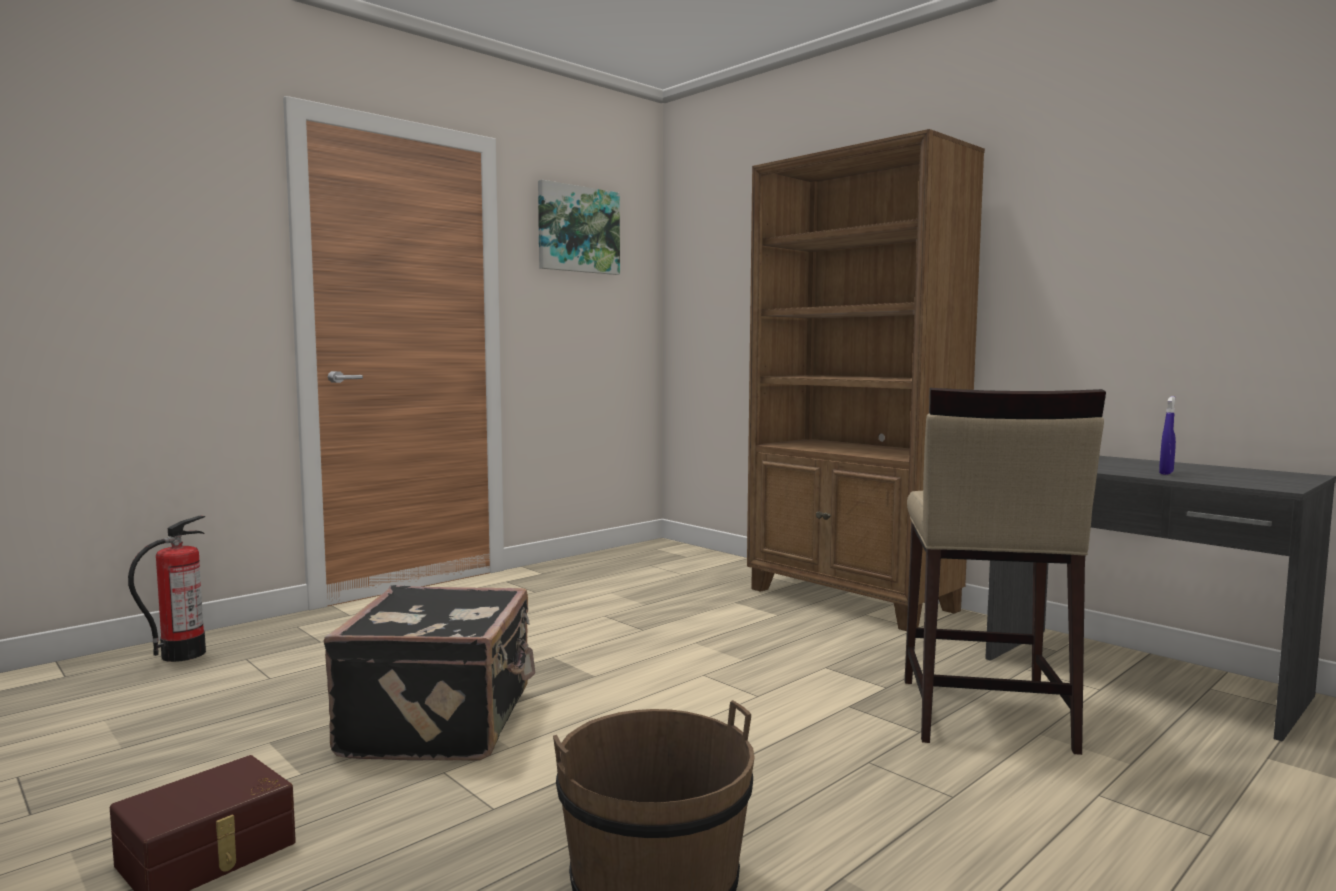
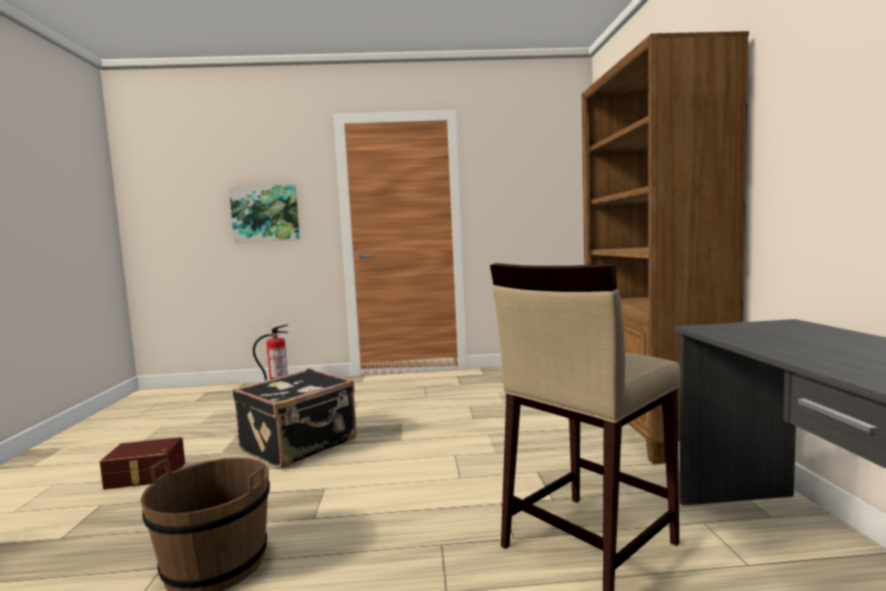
camera: 40 degrees right, 0 degrees up
(578, 229) = (518, 156): picture -> picture (265, 213)
(1166, 473) = (815, 353): blue spray bottle -> none

